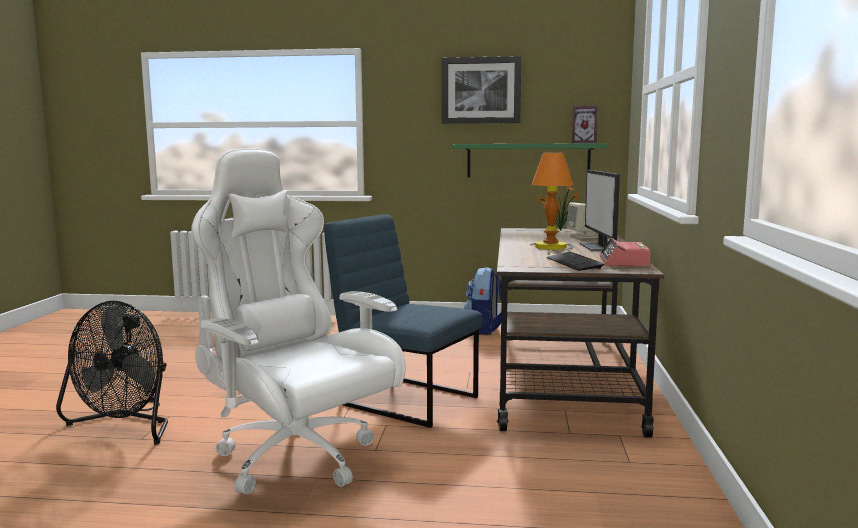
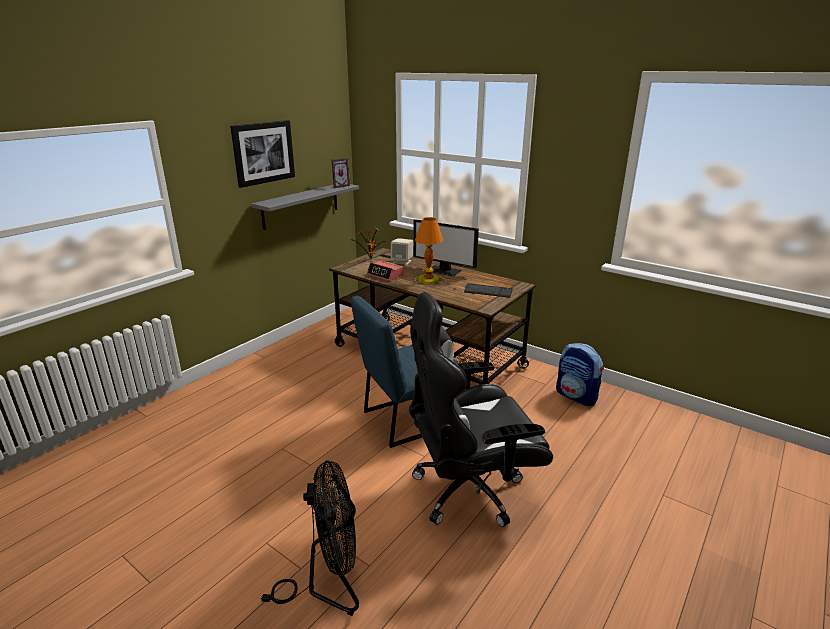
camera: 60 degrees left, 15 degrees up
(127, 424) = (327, 571): black fan -> black fan turned 60 degrees counterclockwise
(302, 461) = (474, 488): white office chair -> black office chair
(485, 329) = (311, 345): backpack -> backpack (577, 396)
(528, 160) = (301, 205): green shelf -> grey shelf
(624, 262) = (497, 281): alarm clock -> alarm clock (385, 275)

